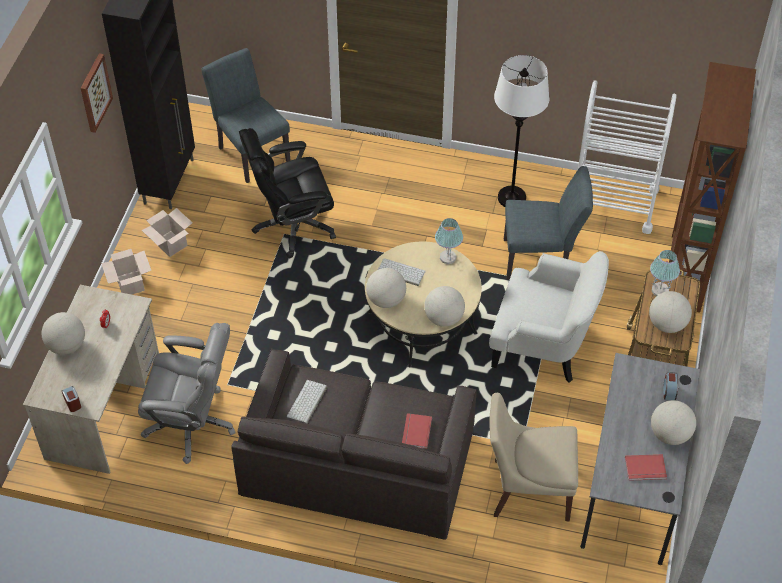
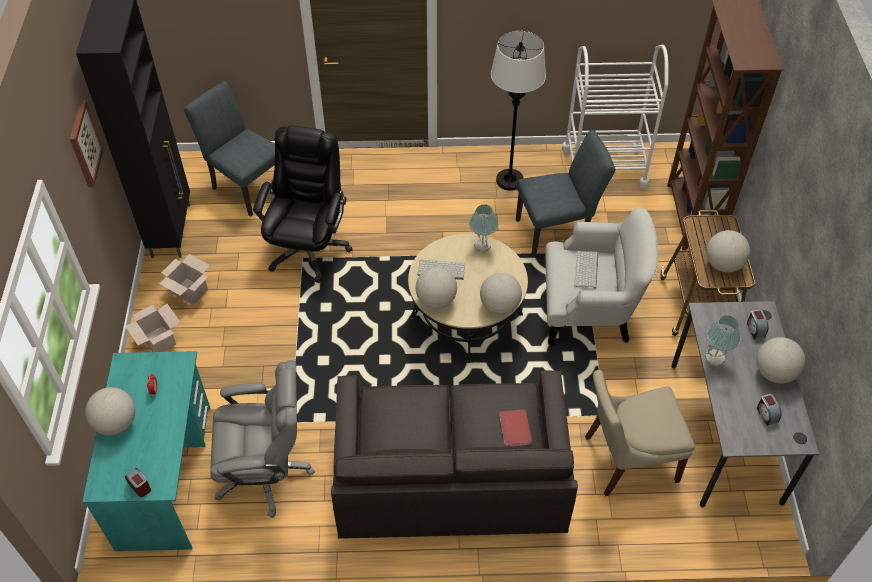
camera: 15 degrees left, 0 degrees up
(103, 406) = (165, 476): beige desk -> turquoise desk
(292, 225) = (309, 248): black office chair -> black office chair turned 135 degrees clockwise
(307, 402) = (392, 424): keyboard -> keyboard (587, 270)
(645, 469) = (766, 414): red book -> alarm clock
(660, 290) = (703, 233): table lamp -> table lamp (714, 358)

